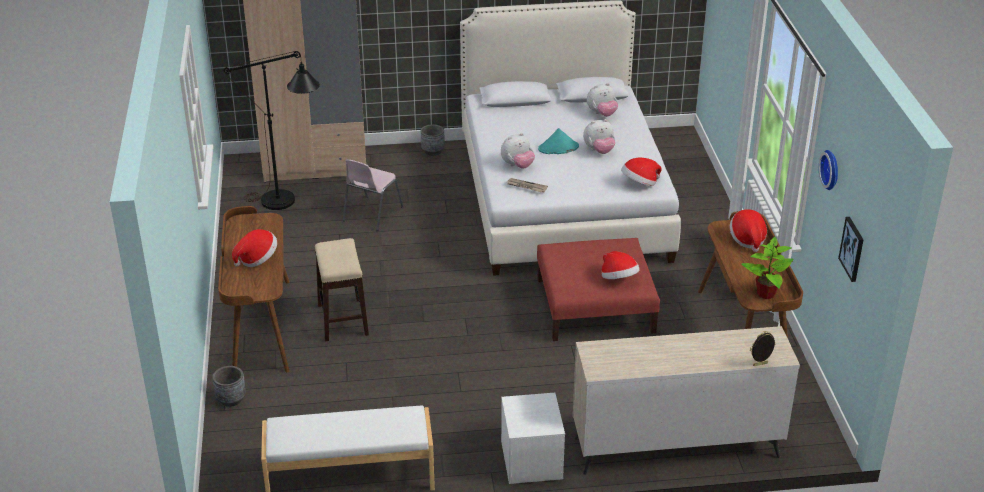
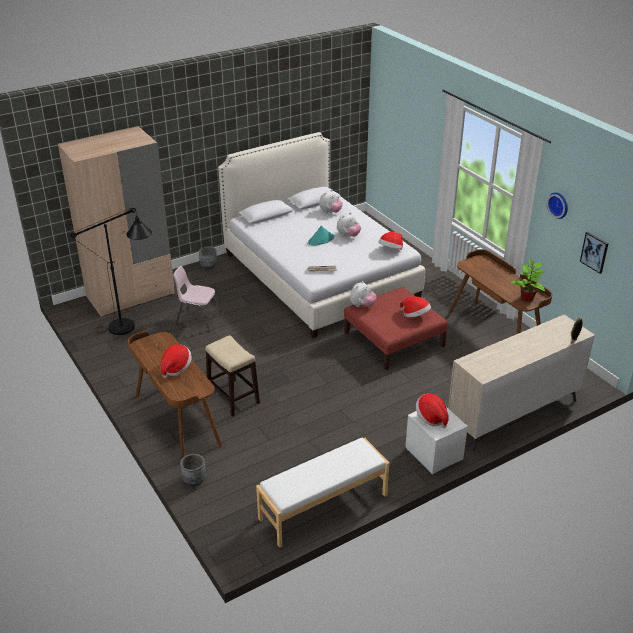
camera: 25 degrees left, 0 degrees up
(371, 214) = (198, 319): pink chair -> pink chair turned 105 degrees clockwise
(517, 166) = (304, 257): plush toy -> plush toy (362, 305)
(747, 239) = (487, 268): hat -> hat (431, 418)

